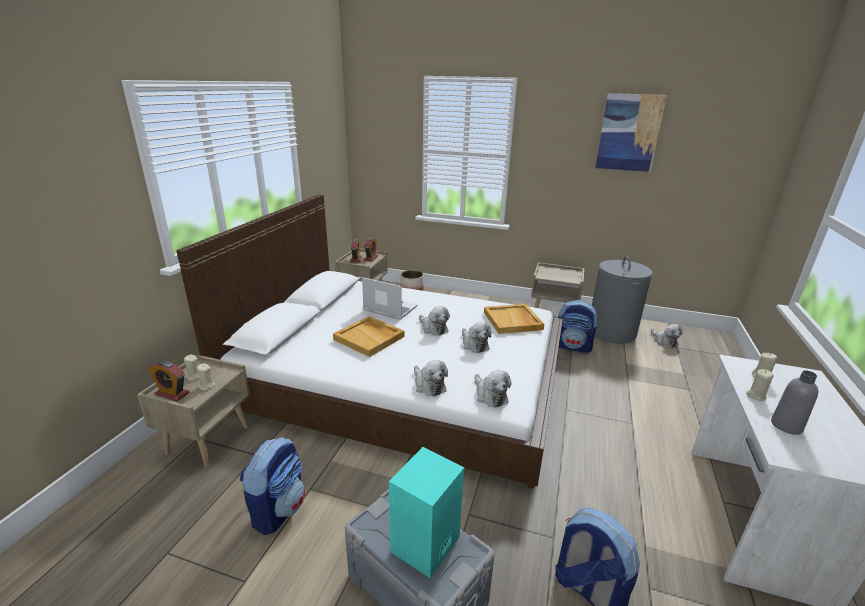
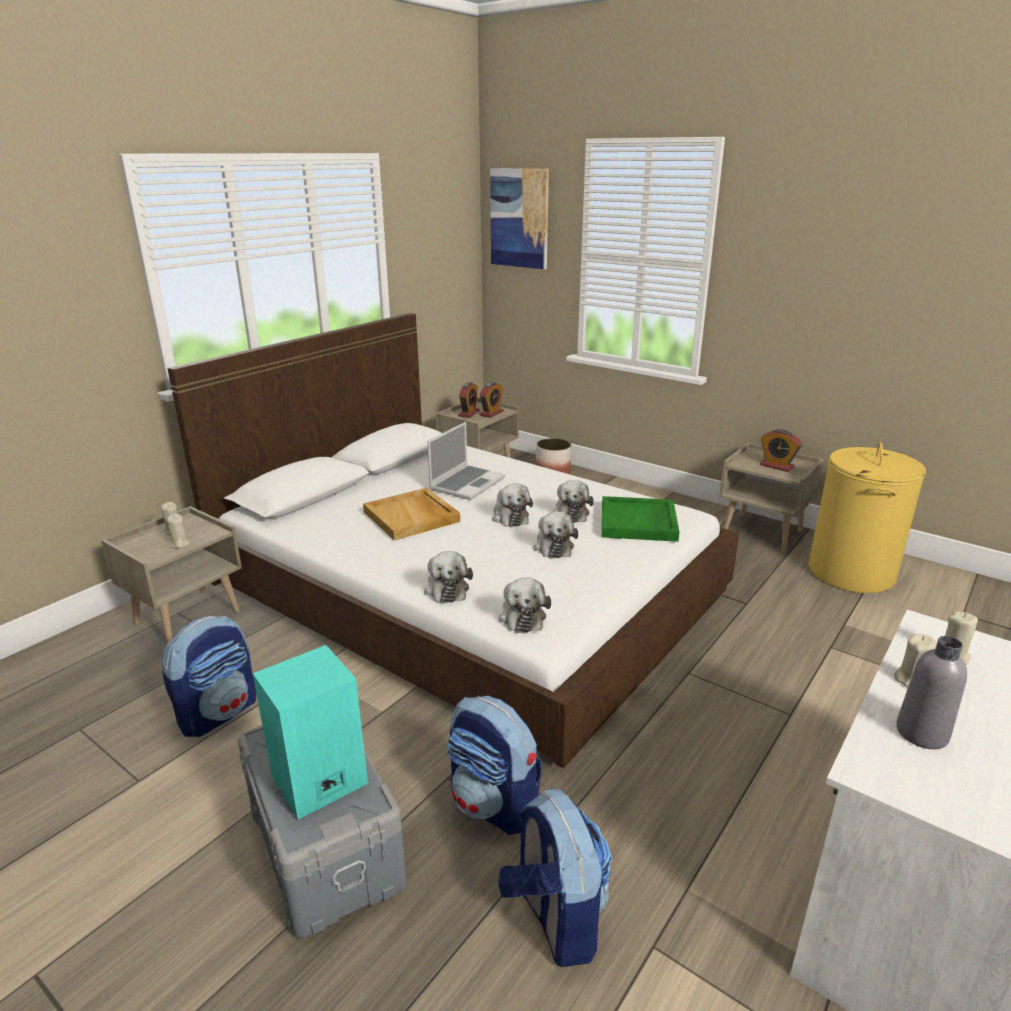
camera: 20 degrees right, 0 degrees up
(172, 394) = (138, 546): alarm clock -> alarm clock (776, 466)
(389, 309) = (467, 483): laptop -> laptop turned 75 degrees clockwise
(513, 321) = (639, 522): beige tray -> green tray
(573, 346) = (764, 584): backpack -> backpack (494, 804)
(611, 332) = (851, 572): grey laundry basket -> yellow laundry basket
(629, 133) = (909, 226): picture -> picture (519, 218)
(664, 341) = (945, 601): plush toy -> plush toy (570, 513)

